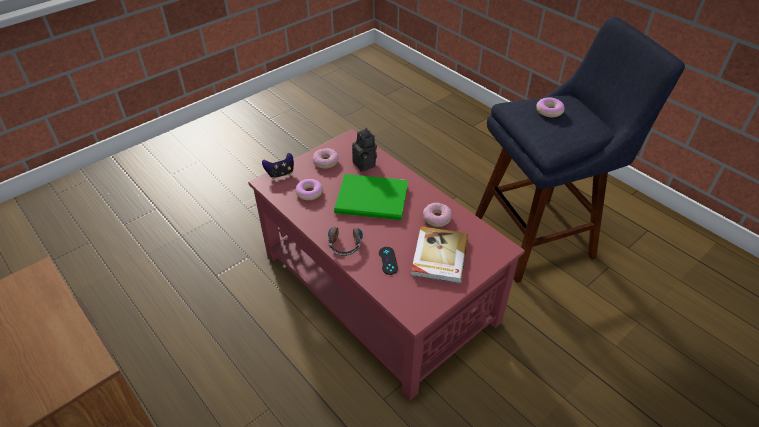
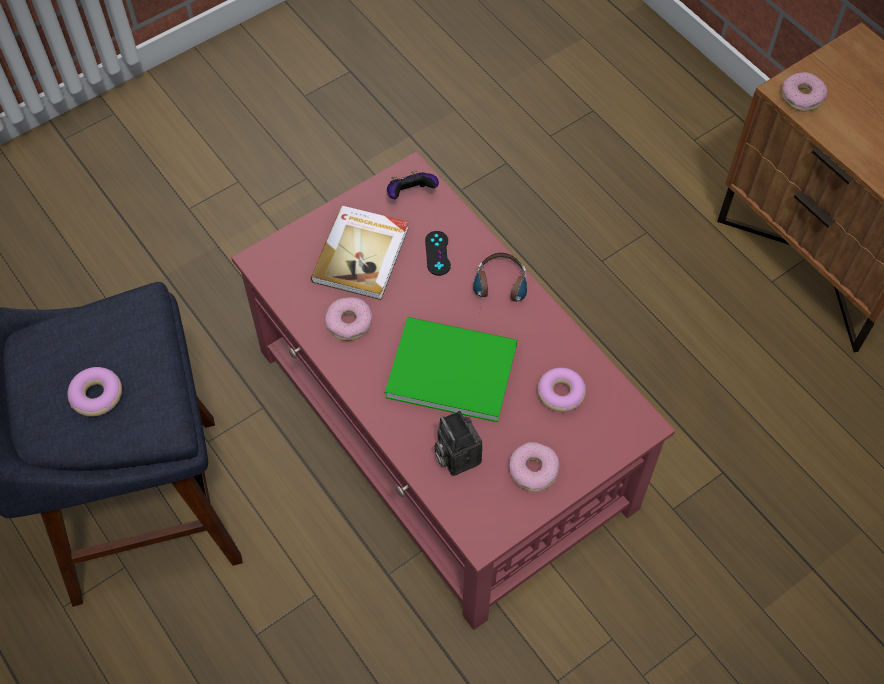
camera: 175 degrees left, 15 degrees up
(82, 362) = (802, 97): none -> donut
(280, 173) = (617, 444): game controller -> game controller (410, 194)

